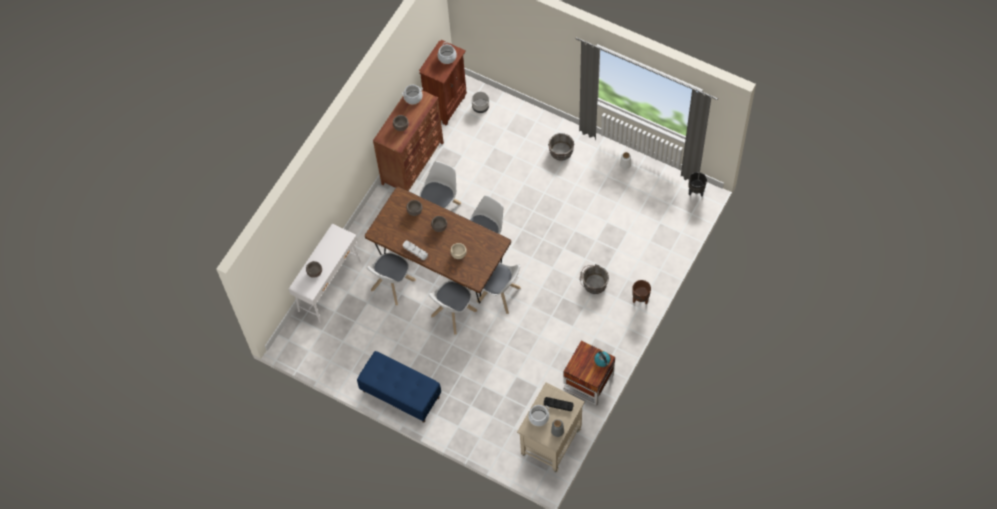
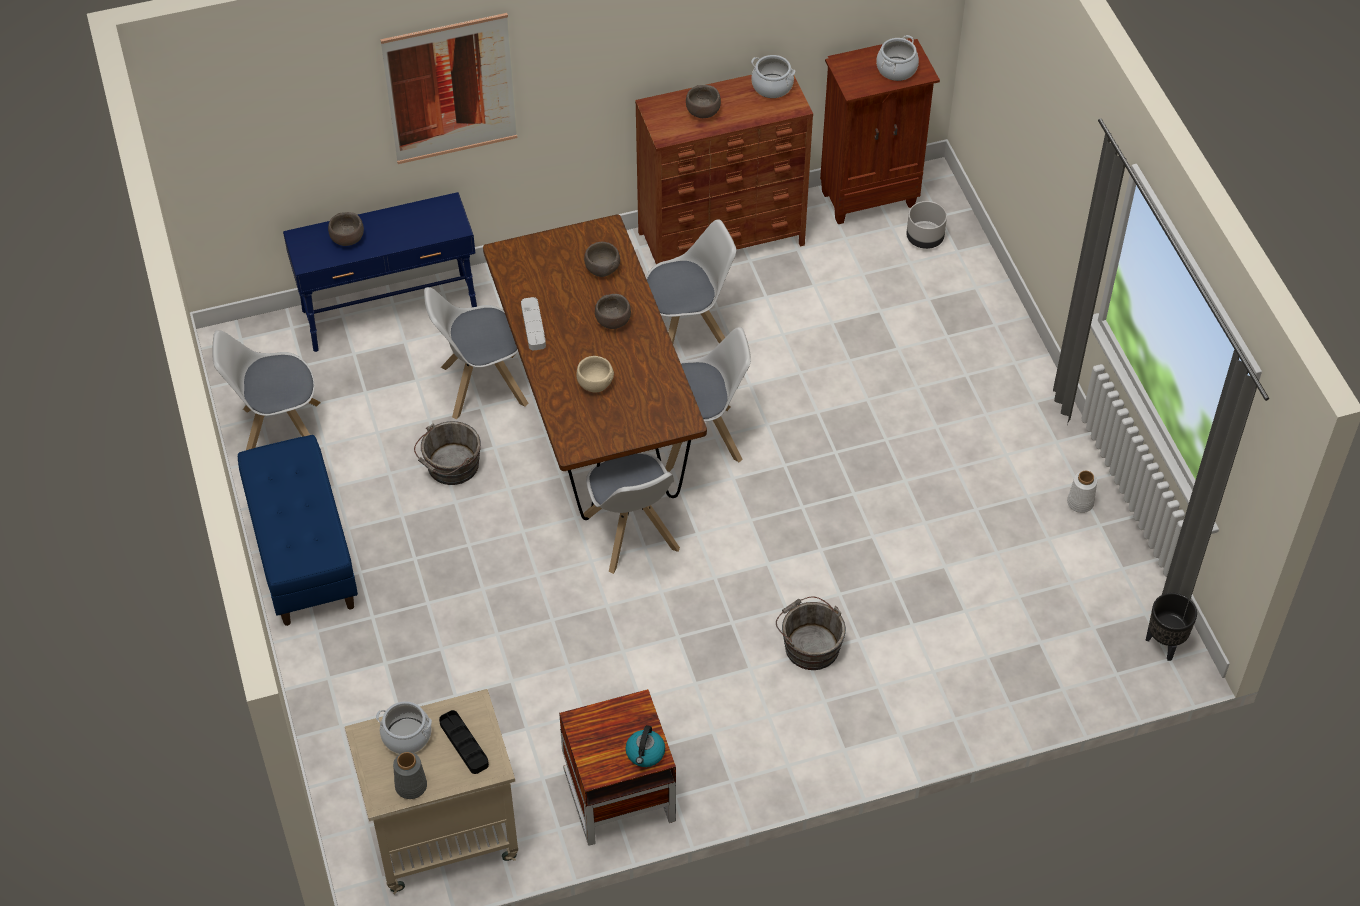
camera: 40 degrees right, 10 degrees down
(322, 189) = (450, 88): none -> picture
(330, 286) = (390, 313): white console table -> blue console table
(453, 314) = (523, 502): chair -> chair (278, 432)
(561, 152) = (985, 401): grey bucket -> grey bucket (450, 466)
(640, 299) = (863, 738): brown planter -> none

